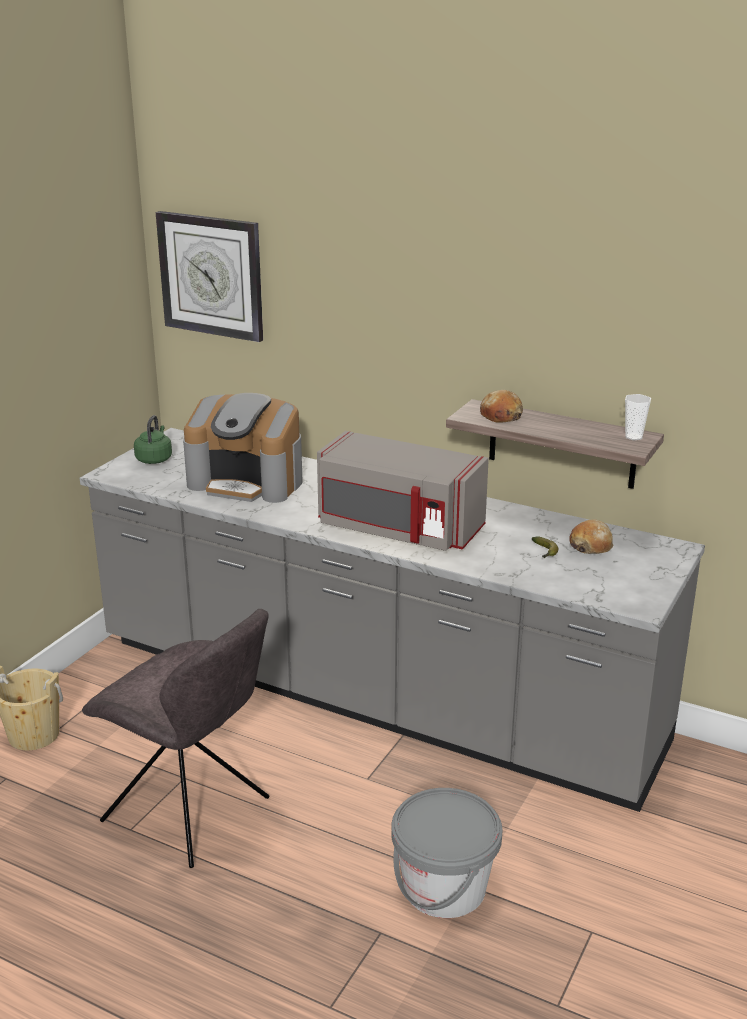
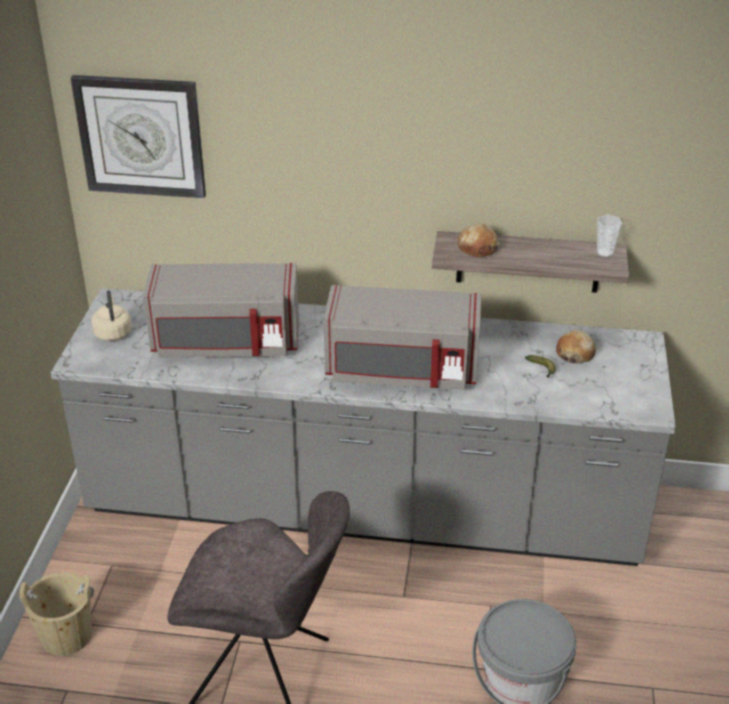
camera: 20 degrees left, 10 degrees up
(154, 459) = (113, 332): green kettle -> beige kettle
(247, 482) = (226, 343): coffee machine -> grey microwave

